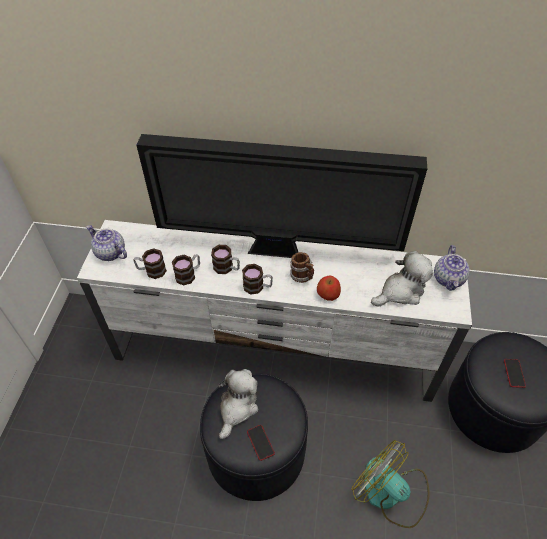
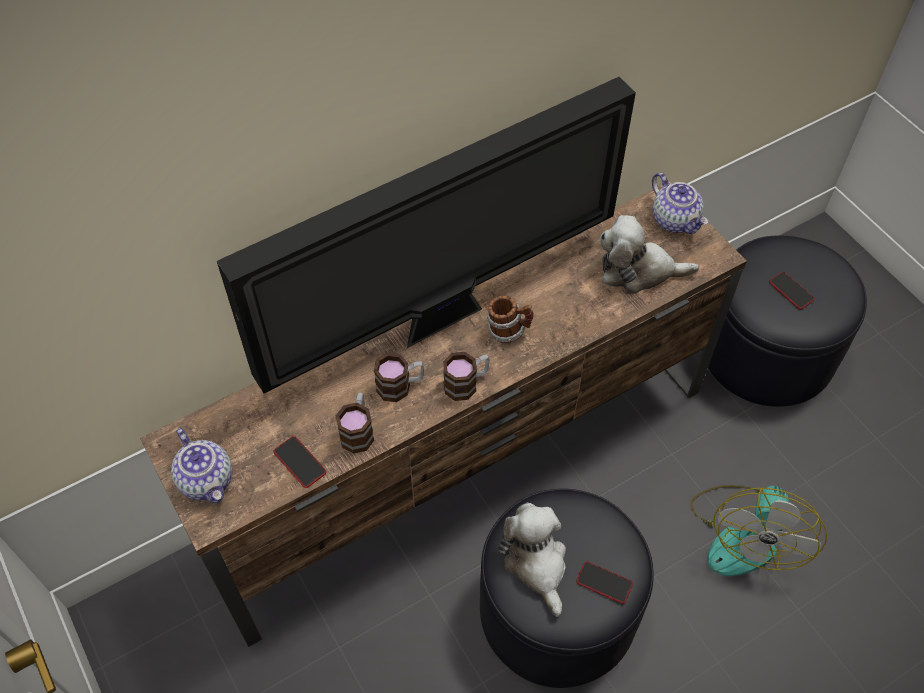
camera: 40 degrees left, 5 degrees up
(110, 253) = (207, 480): teapot -> teapot turned 120 degrees counterclockwise
(151, 271) = (300, 462): mug -> phone
(275, 351) = (463, 467): white tv stand -> brown tv stand
(328, 294) = (560, 332): apple -> none
(390, 493) = (744, 533): fan -> fan turned 75 degrees counterclockwise
(401, 291) = (638, 271): plush toy -> plush toy turned 105 degrees counterclockwise

